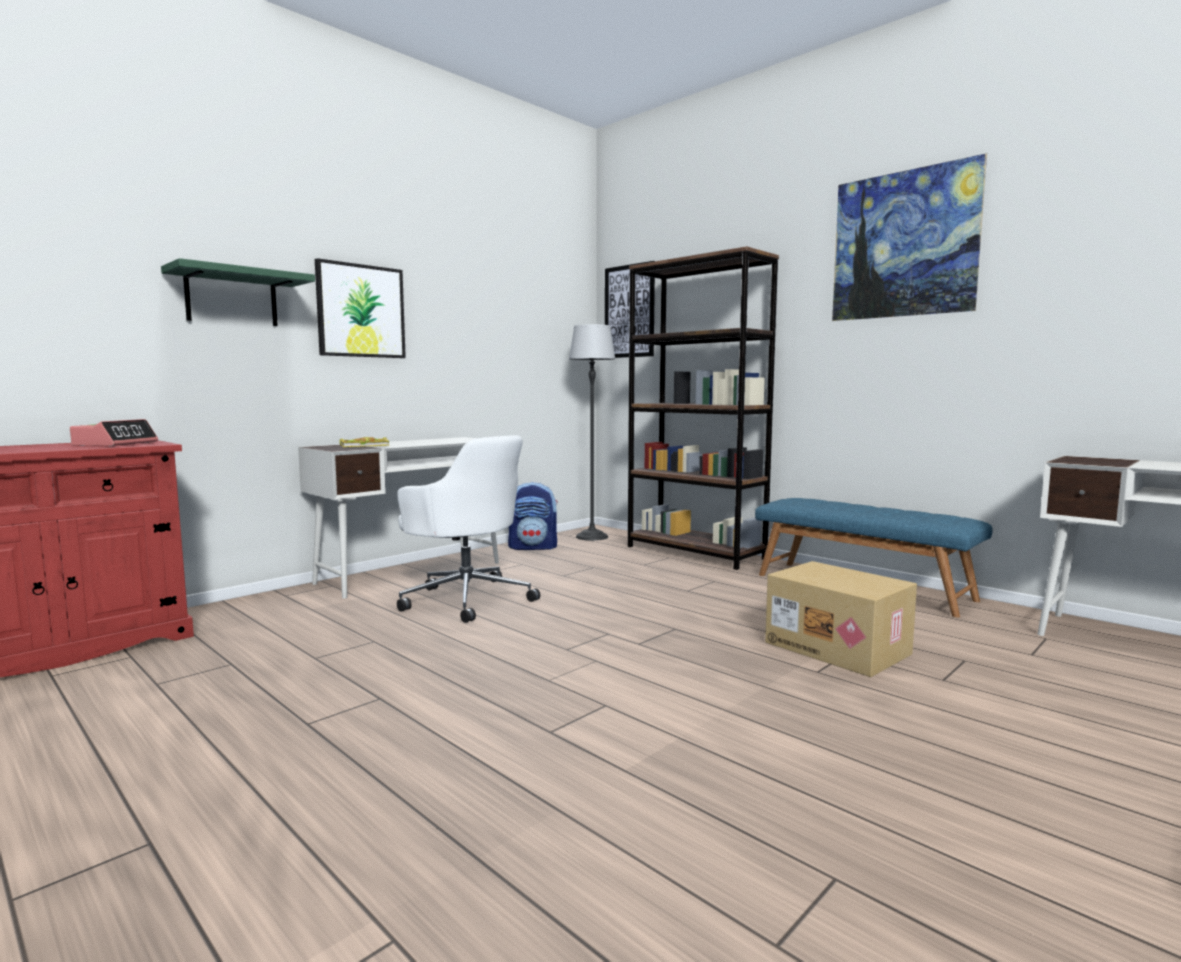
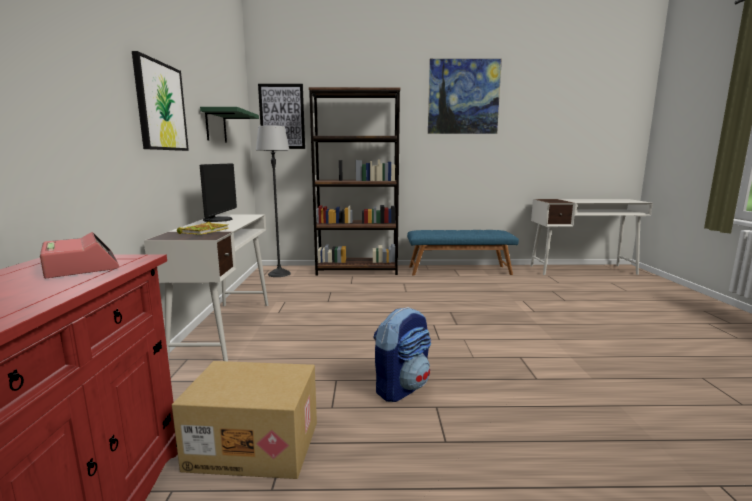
camera: 45 degrees left, 5 degrees up
(232, 298) = (83, 86): green shelf -> green shelf (216, 126)
(433, 440) = (219, 220): none -> monitor
(466, 598) = (313, 333): white office chair -> none
(533, 547) = (261, 289): backpack -> backpack (401, 387)
(839, 648) = (516, 299): cardboard box -> cardboard box (255, 444)

